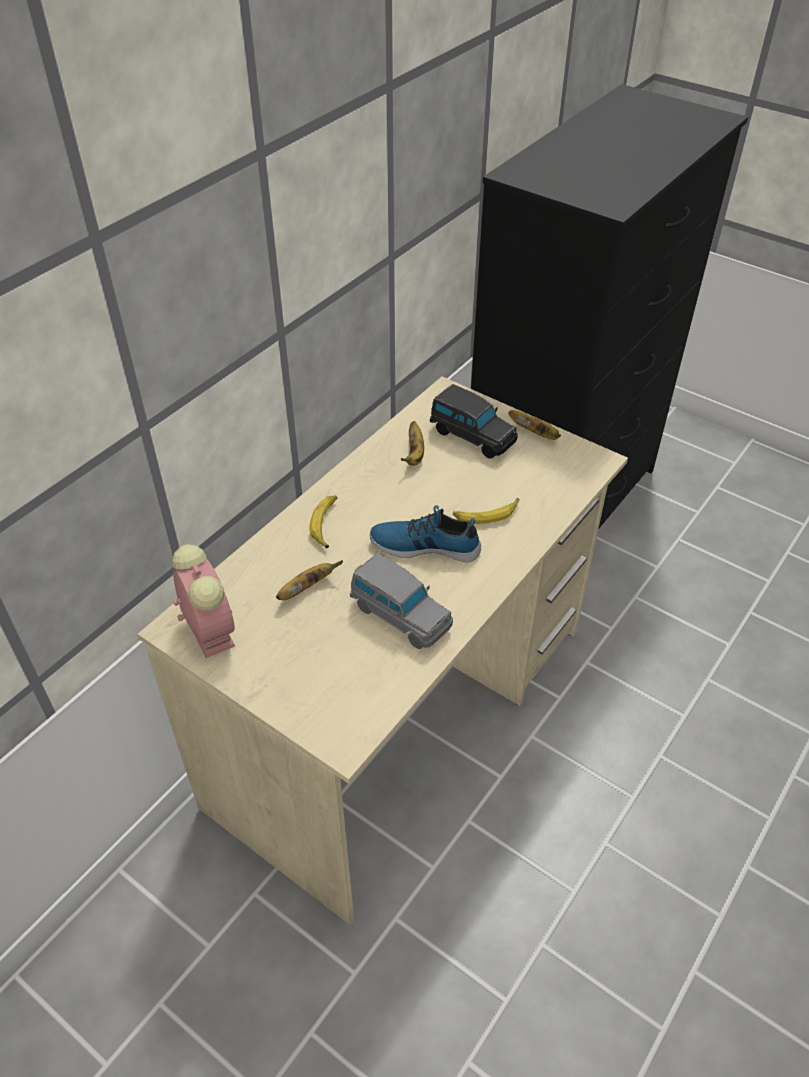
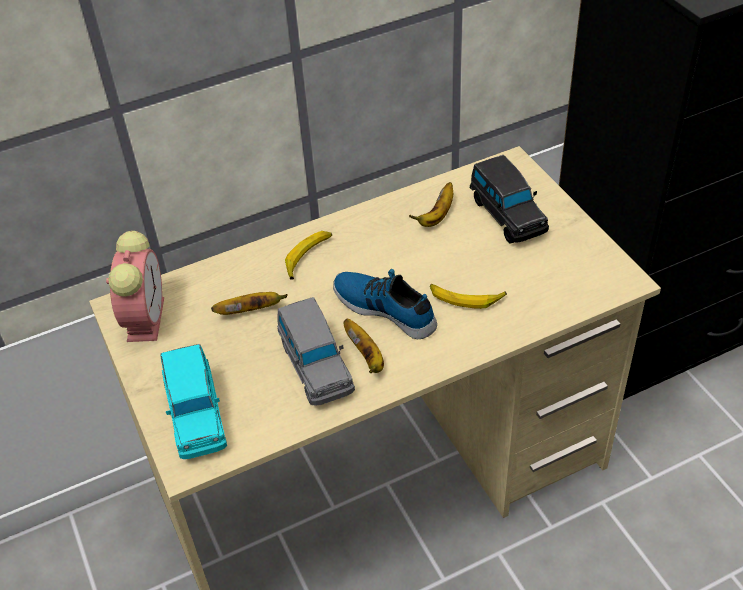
camera: 30 degrees right, 0 degrees up
(322, 697) = (196, 414): none -> turquoise toy car
(536, 434) = (575, 232): banana -> banana (366, 356)

